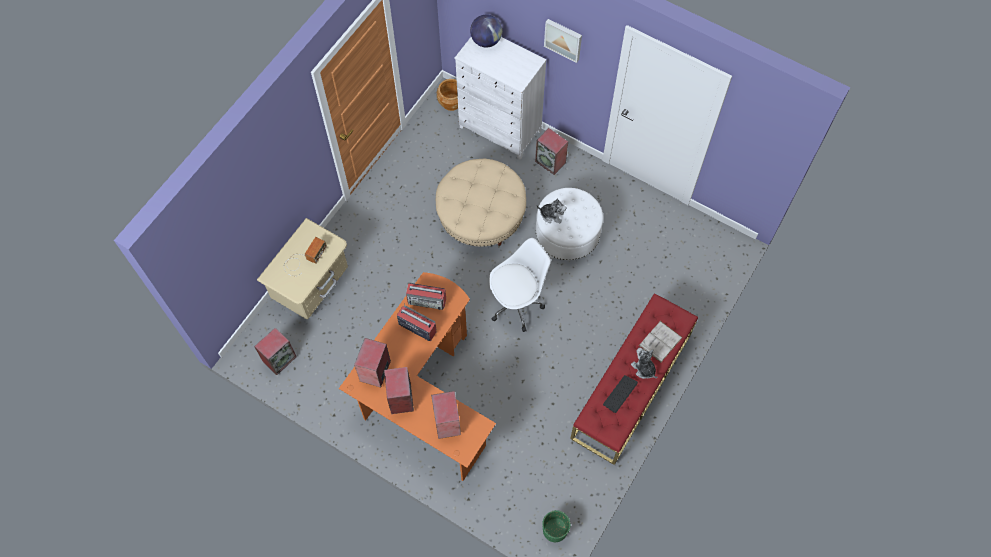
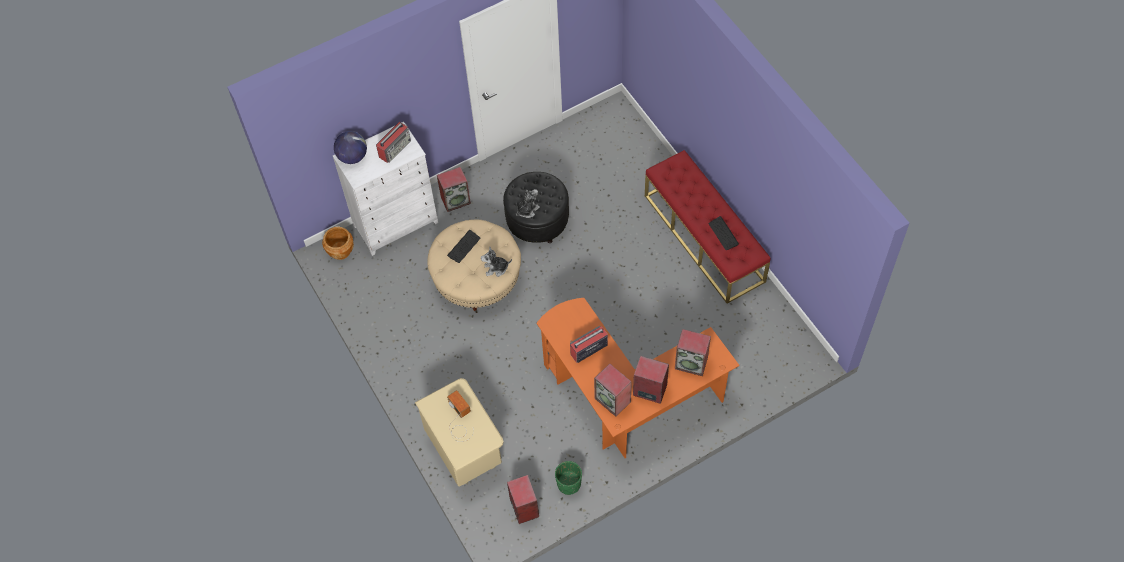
camera: 60 degrees left, 5 degrees down
(427, 301) = (567, 331): radio -> radio (395, 148)
(484, 183) = (464, 247): none -> keyboard
(517, 305) = (582, 289): white office chair -> none
(554, 530) = (800, 350): green planter -> green planter (569, 484)
(563, 39) = (411, 88): picture -> none
(567, 236) = (537, 221): white ottoman -> black ottoman
(643, 368) = (709, 207): plush toy -> plush toy (496, 268)
(660, 341) = (692, 184): white book -> none

